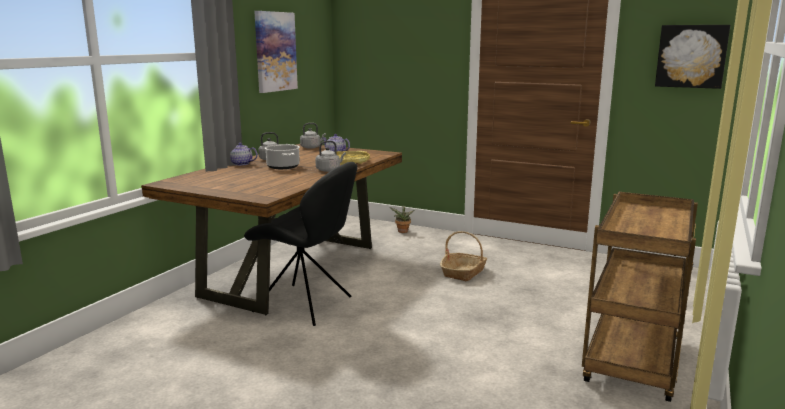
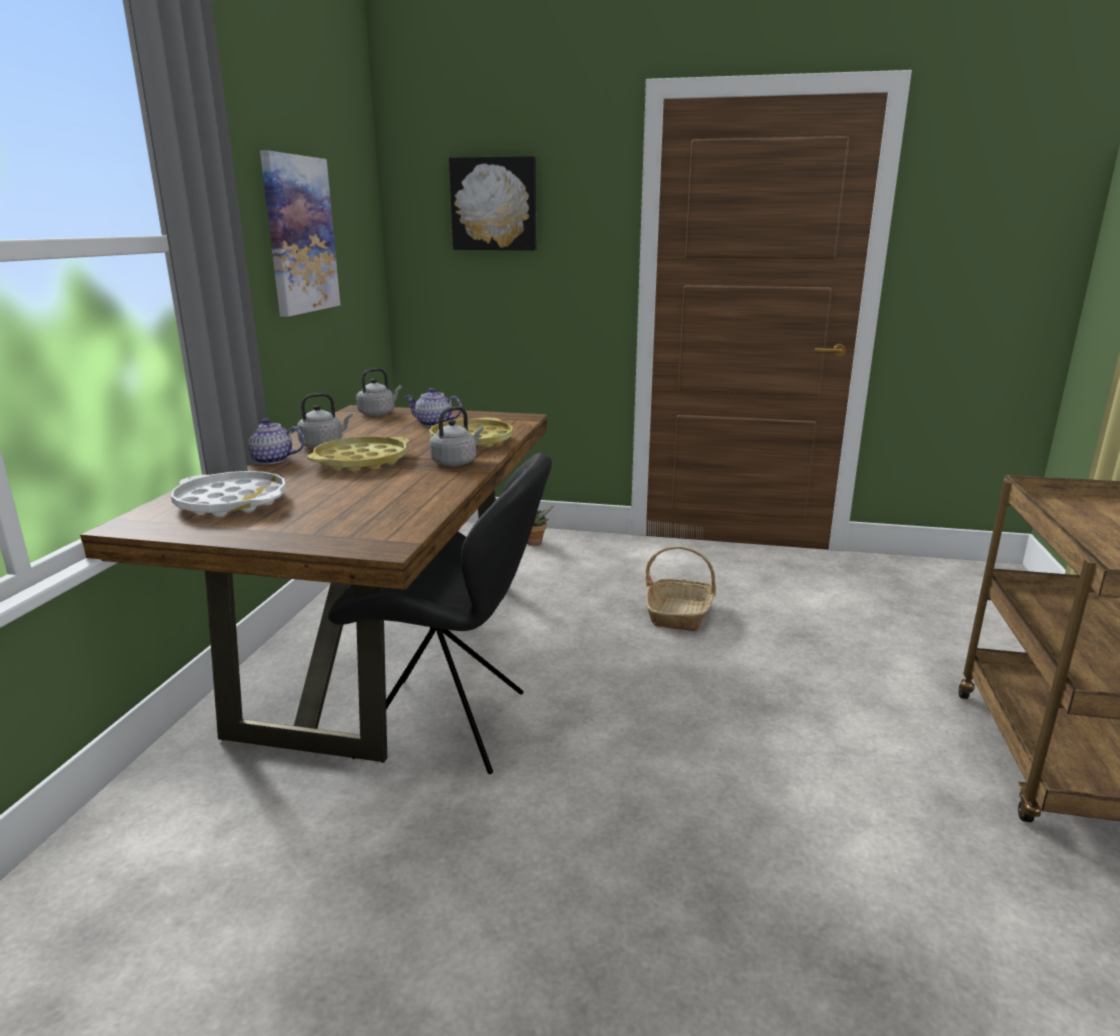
camera: 15 degrees left, 5 degrees up
(211, 178) = (231, 502): none -> white tray
(283, 167) = (361, 461): cooking pot -> yellow tray
(691, 56) = (1009, 238): picture -> picture (494, 204)

